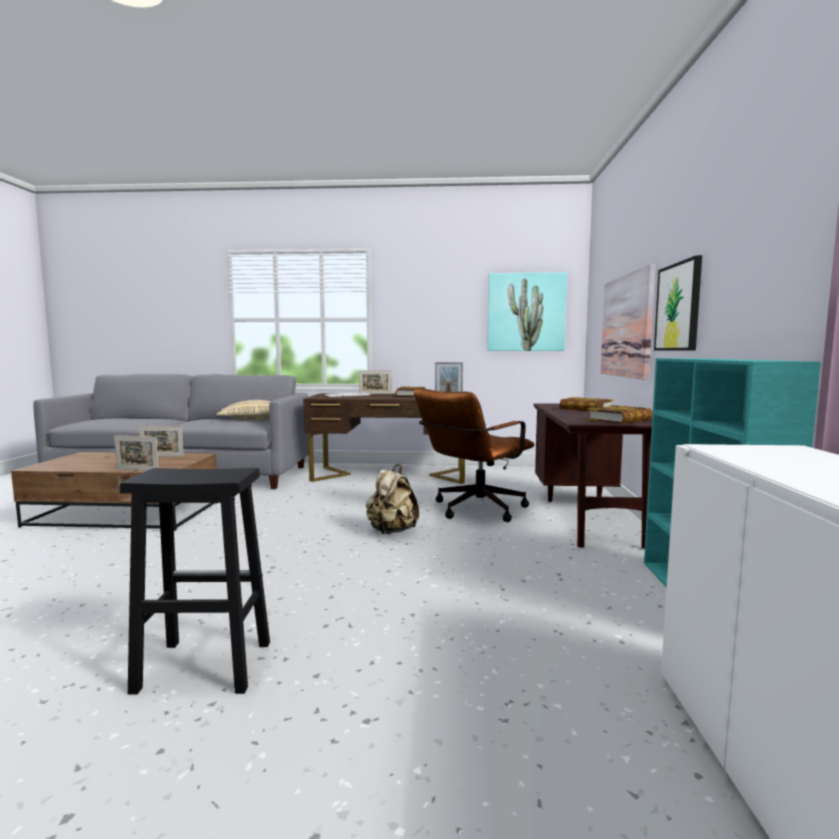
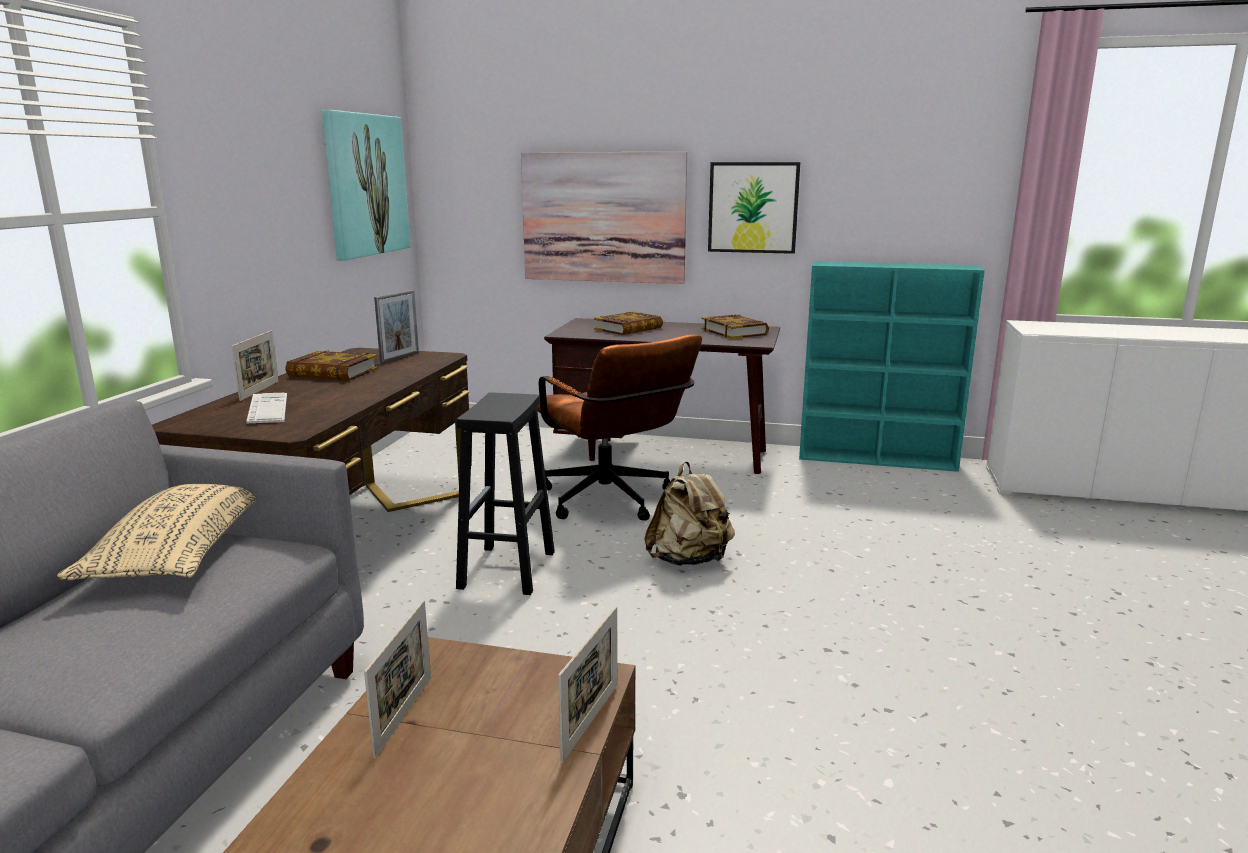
camera: 80 degrees left, 10 degrees up
(202, 666) = (1099, 676): black stool -> black stool (507, 570)

